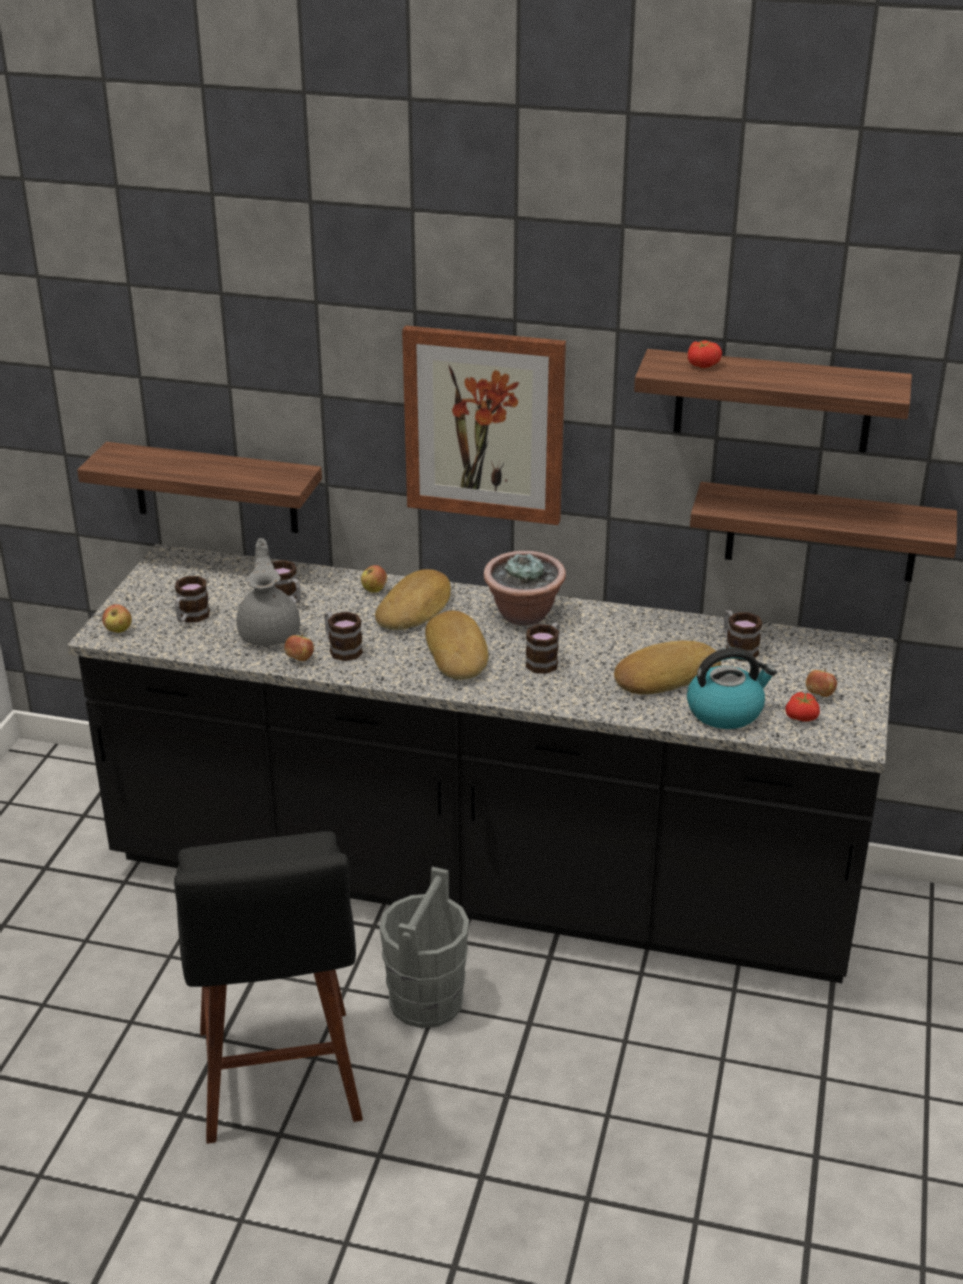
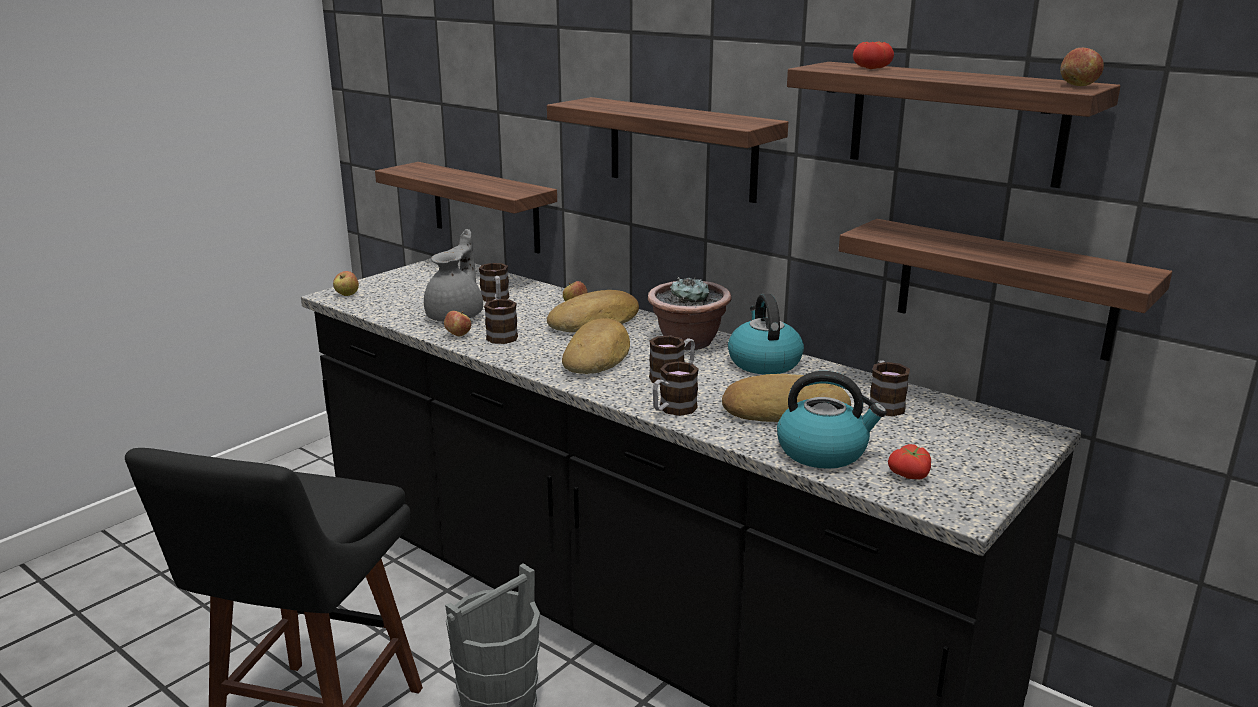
camera: 25 degrees right, 10 degrees down
(190, 618) = (409, 297): mug -> mug (672, 410)
(484, 425) = (682, 149): picture -> shelf
(608, 624) = (763, 362): none -> kettle
(819, 694) = (948, 460): apple -> apple (1078, 86)

